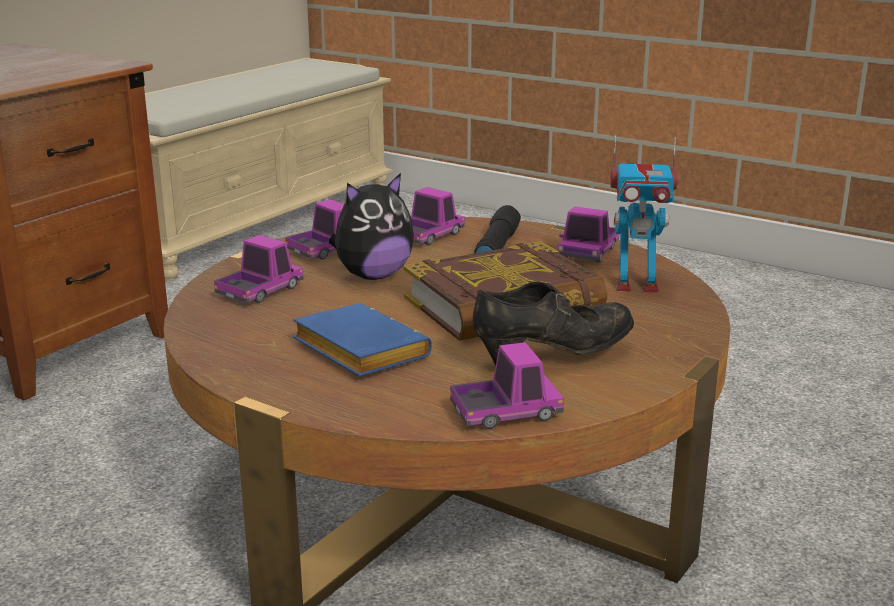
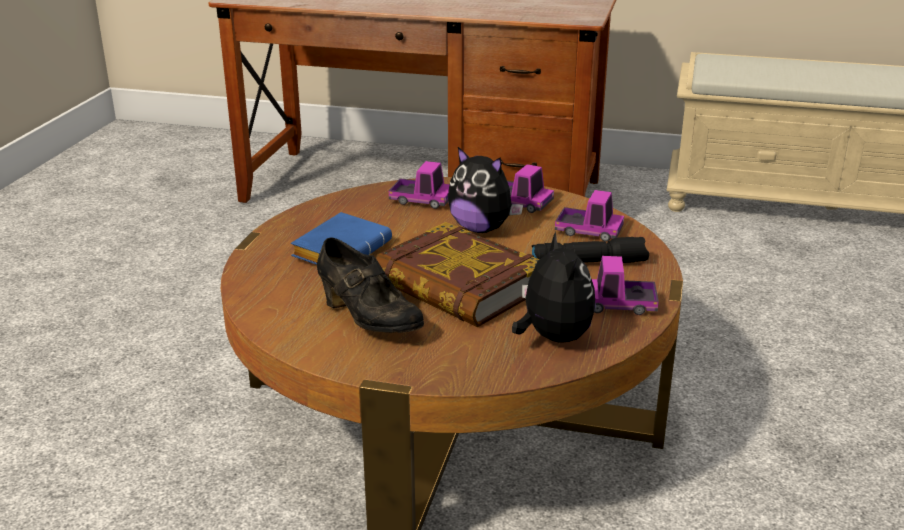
camera: 70 degrees right, 5 degrees up
(506, 413) = (267, 315): toy truck -> none
(636, 285) = (552, 337): toy robot -> plush toy

